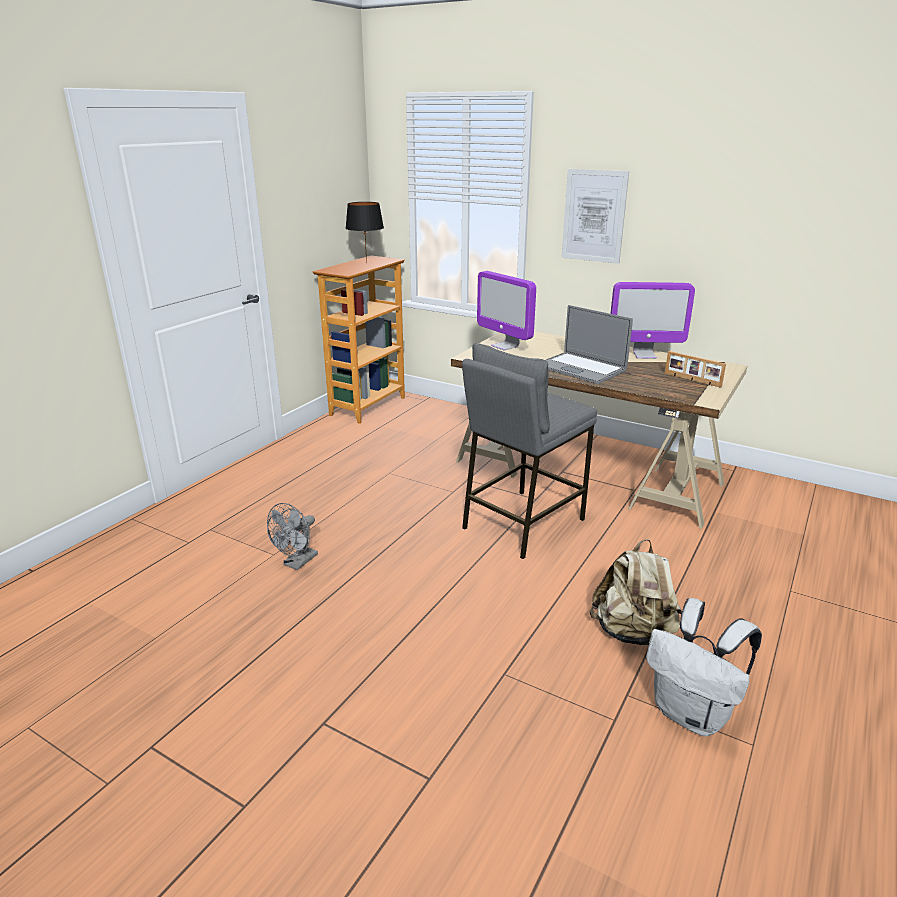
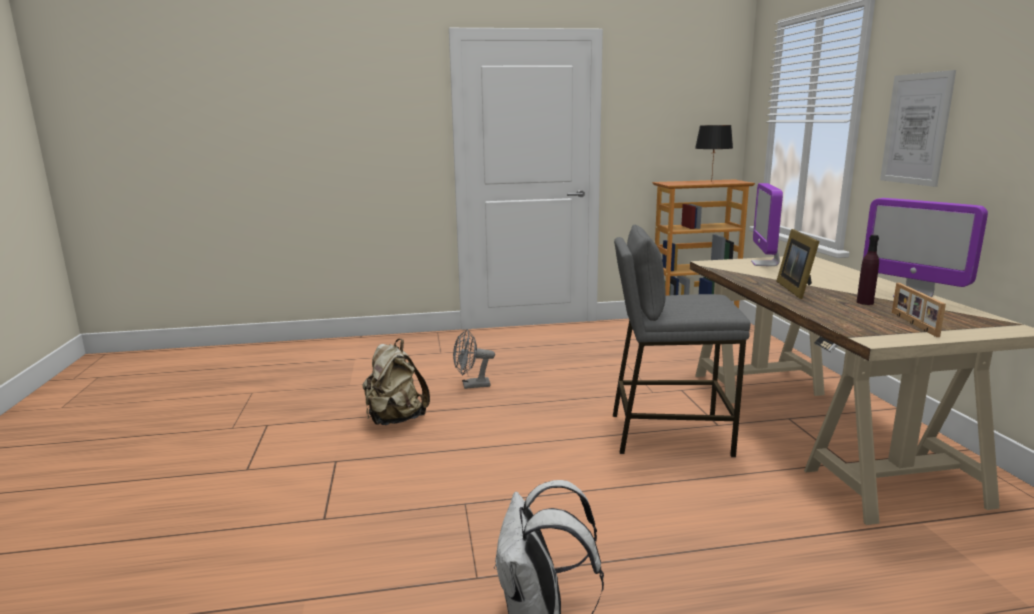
camera: 50 degrees right, 10 degrees down
(580, 368) = (797, 289): laptop -> picture frame
(633, 633) = (608, 545): beige backpack -> beige backpack (395, 419)
(636, 369) = (865, 302): none -> purple bottle

